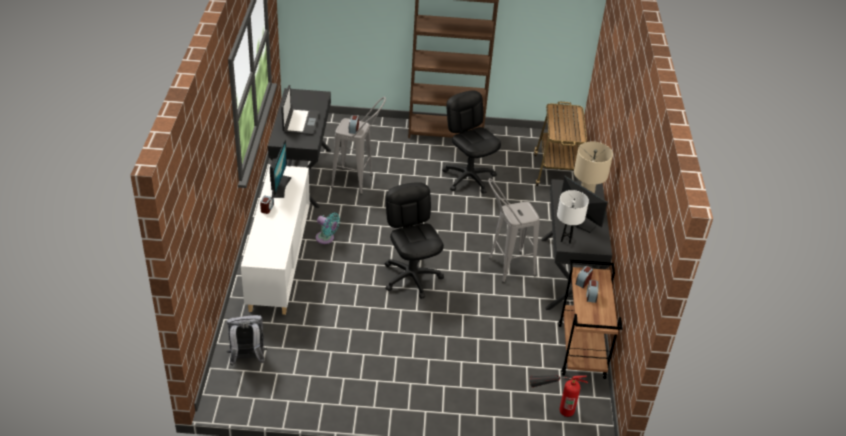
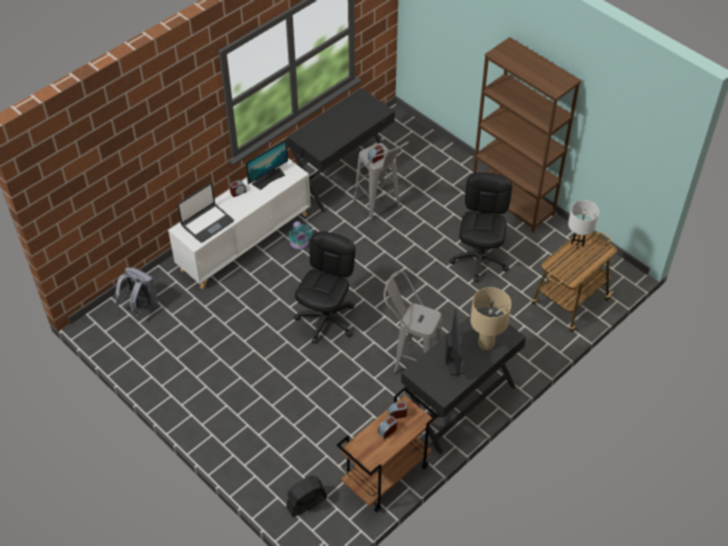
camera: 45 degrees right, 10 degrees up
(300, 122) = (336, 128): laptop -> laptop (207, 223)
(552, 407) = (306, 502): fire extinguisher -> black fan
(566, 239) = (422, 367): white table lamp -> white table lamp (577, 244)

